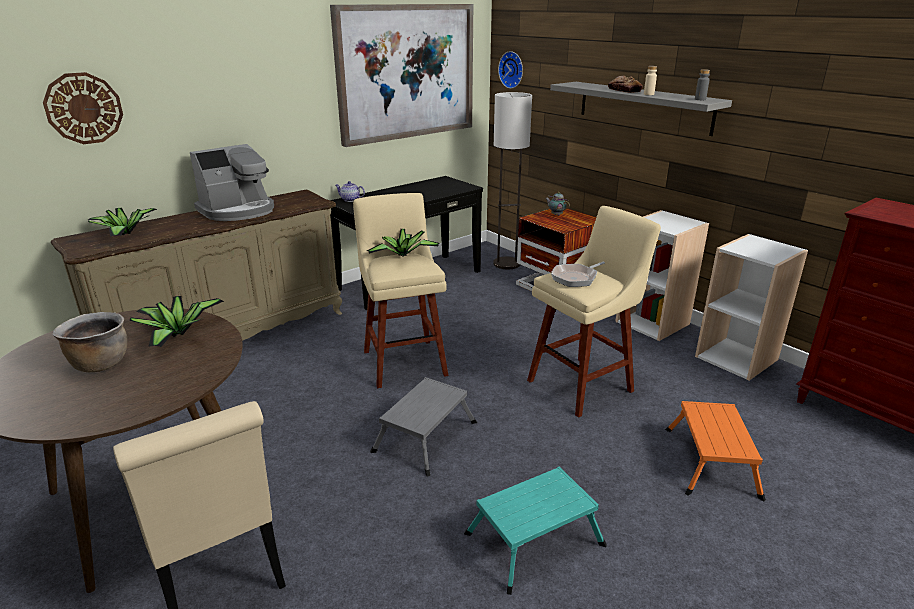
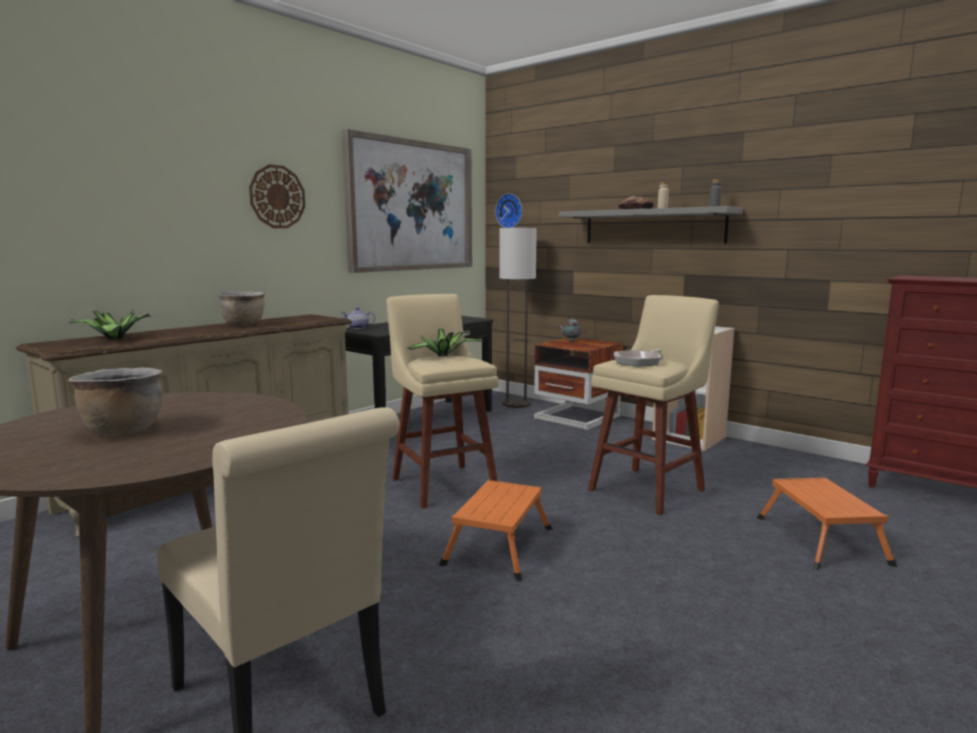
camera: 10 degrees left, 15 degrees down
(84, 108) = (78, 198): wall clock -> wall clock (277, 197)
(177, 334) = (214, 407): potted plant -> none
(238, 211) = (244, 325): coffee machine -> brown cooking pot
(425, 436) = (499, 545): grey step ladder -> orange step ladder
(535, 539) = (677, 626): turquoise step ladder -> none
(737, 358) = (788, 459): bookcase -> none

